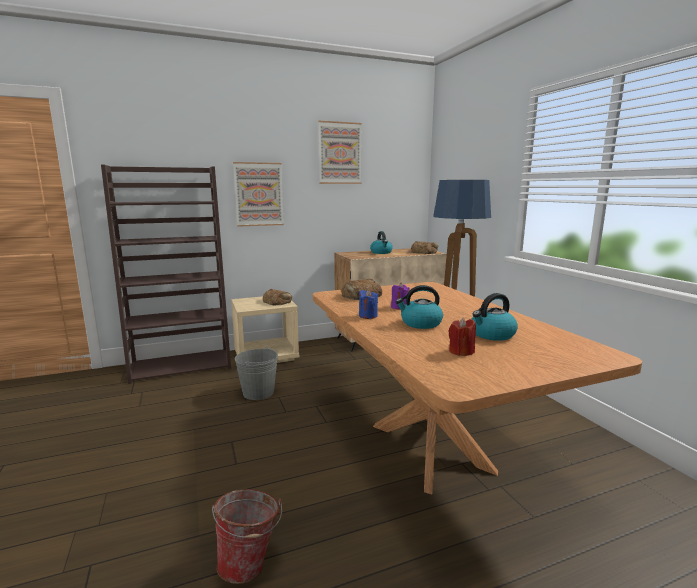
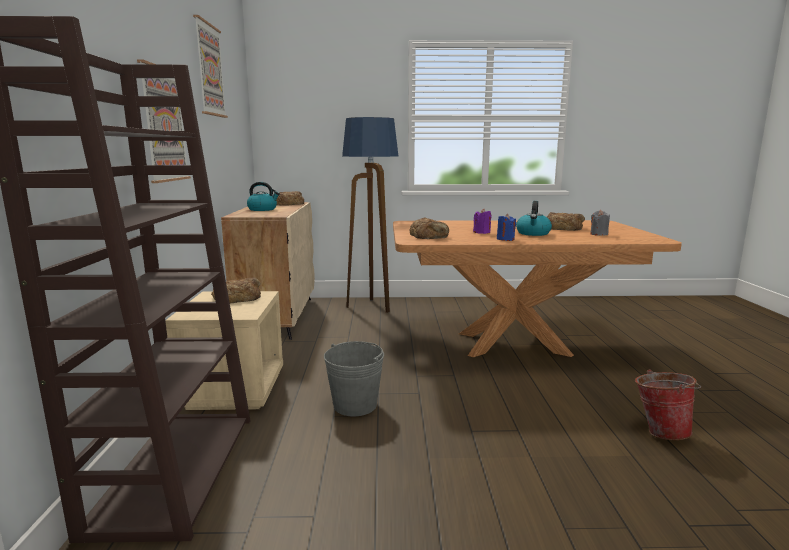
camera: 70 degrees left, 0 degrees up
(461, 351) = (599, 234): red candle -> grey candle
(492, 334) = (563, 227): kettle -> bread

